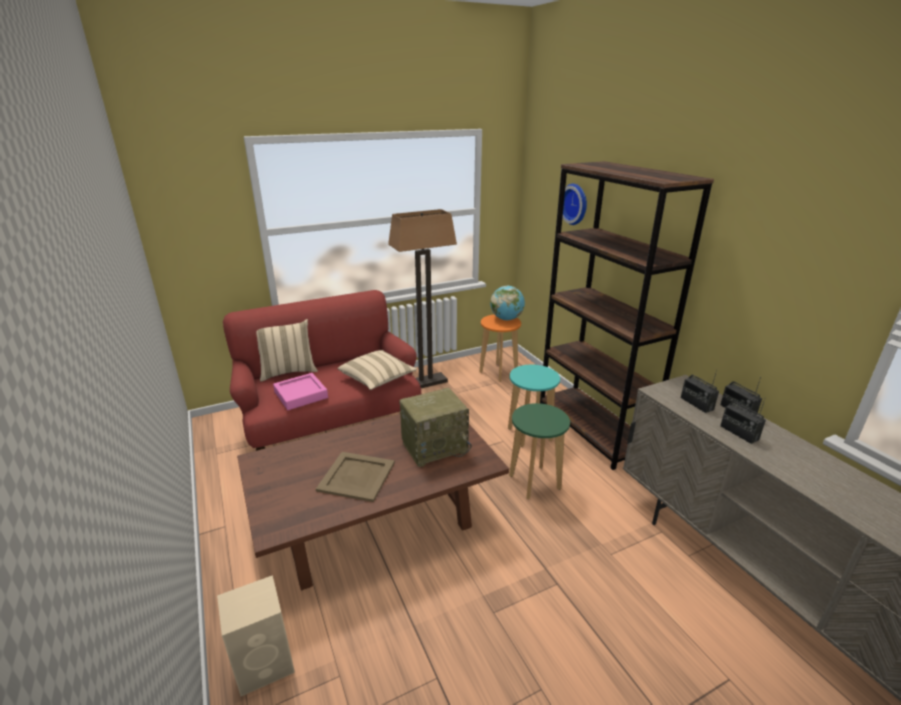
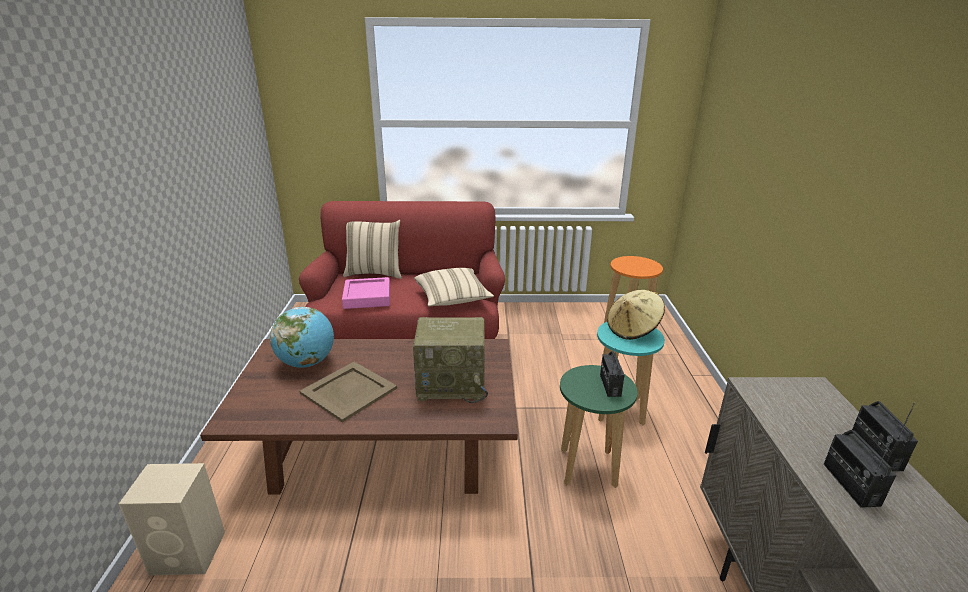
camera: 25 degrees right, 0 degrees up
(426, 382) = (534, 320): floor lamp -> none
(506, 319) = (646, 264): globe -> globe (307, 362)
(533, 371) = (633, 329): none -> beige hat
(575, 204) = (749, 119): wall clock -> none
(592, 430) = (708, 427): brown bookcase -> none
(696, 404) = (808, 421): radio -> radio (610, 385)

